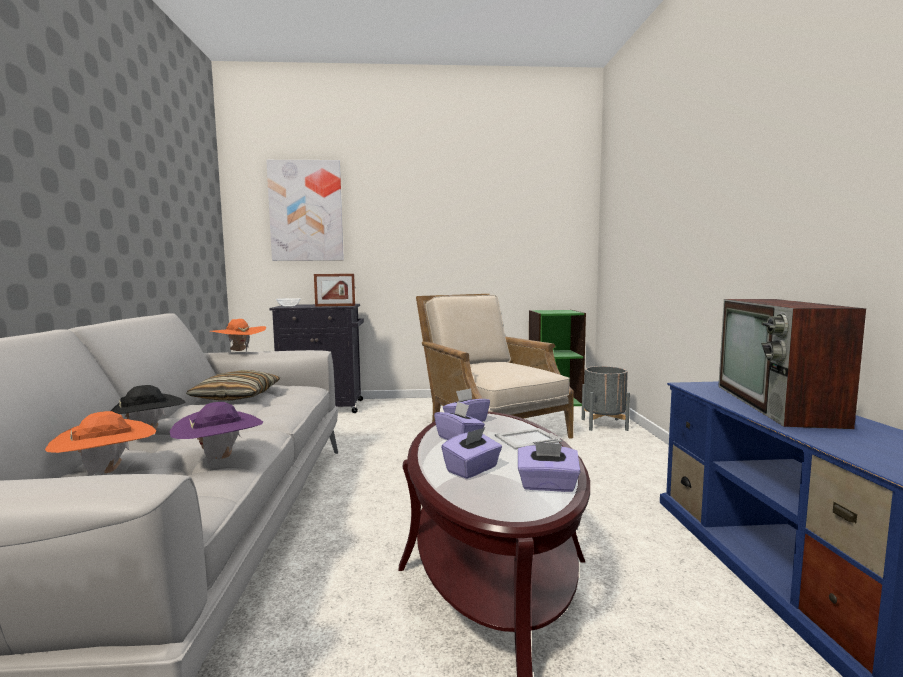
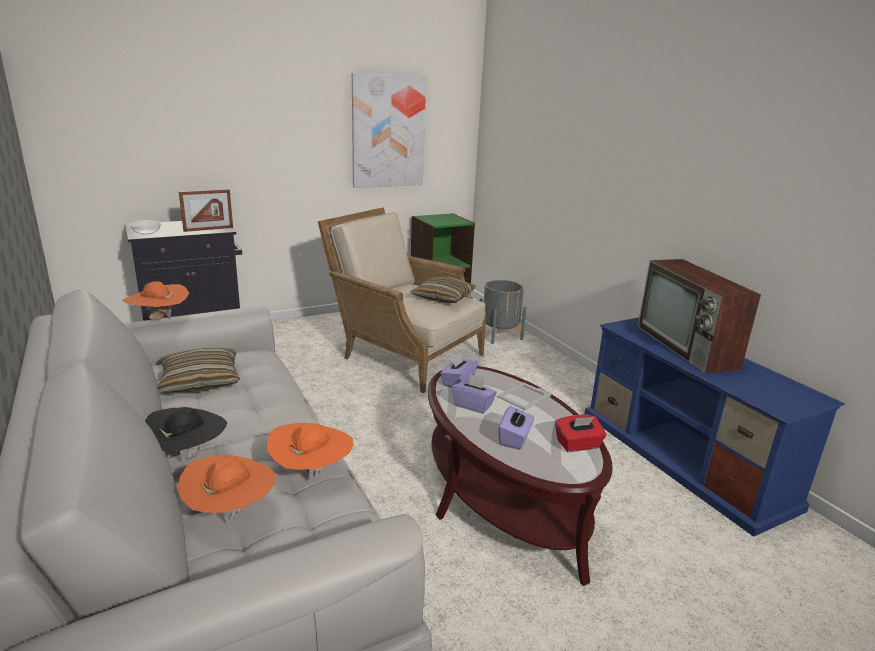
camera: 25 degrees left, 15 degrees up
(220, 459) = (312, 472): purple hat -> orange hat
(306, 211) = (142, 99): picture -> picture (388, 132)
(524, 369) = (443, 297): none -> pillow
(547, 485) = (578, 445): purple tissue box -> red tissue box

